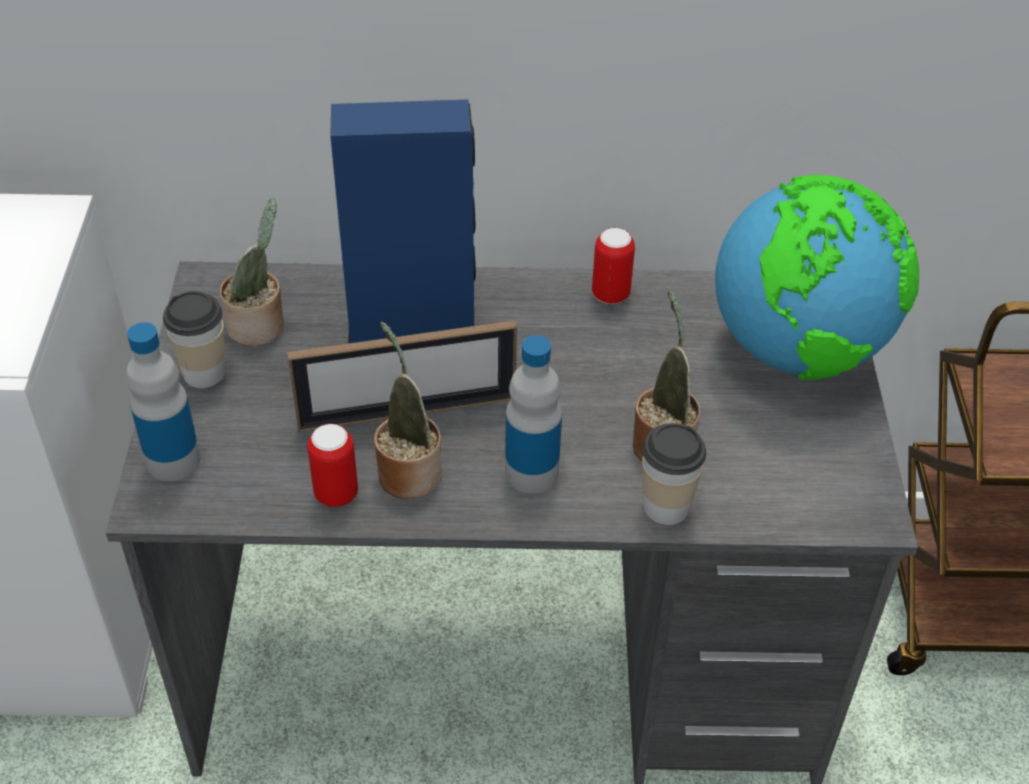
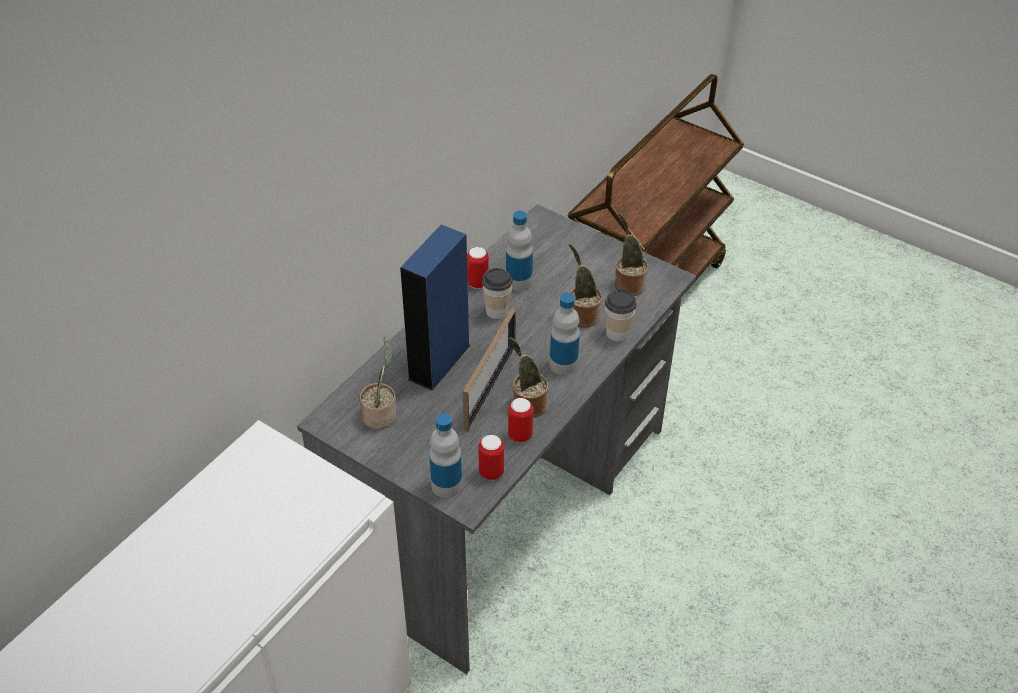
camera: 55 degrees left, 0 degrees up
(204, 372) = (395, 449): cup -> cup (497, 311)
(234, 498) = (491, 472): none -> can
(660, 335) = (518, 282): none -> bottle
(792, 465) = (627, 284): none -> potted plant
(799, 351) = (567, 246): globe -> none

